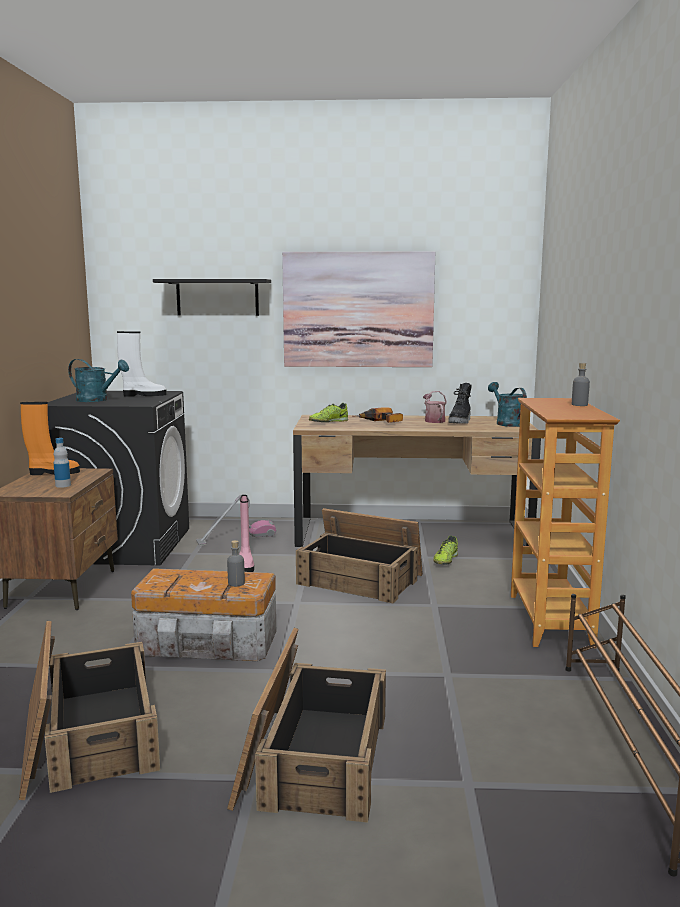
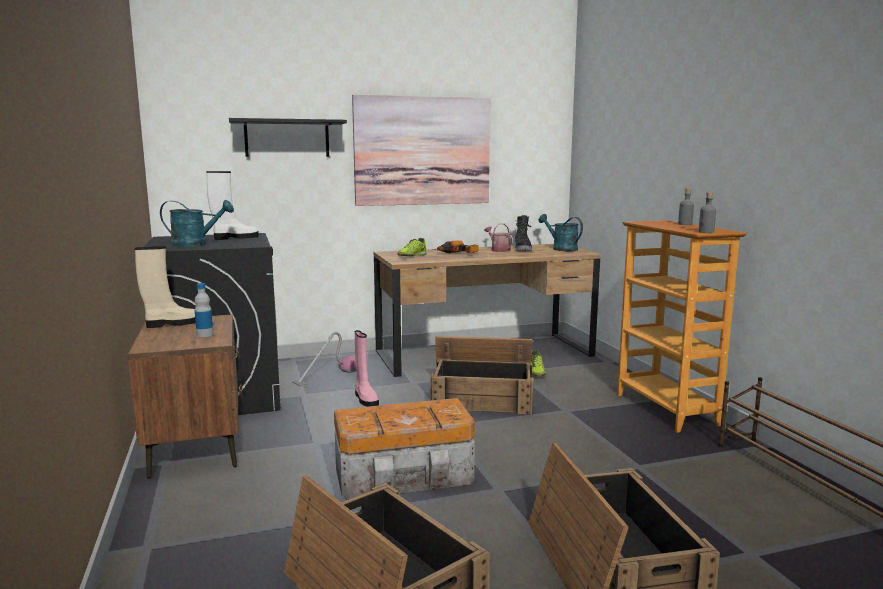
camera: 20 degrees left, 0 degrees up
(53, 473) = (172, 324): orange boot -> beige boot
(236, 583) = (437, 412): grey bottle -> grey bottle (706, 232)

